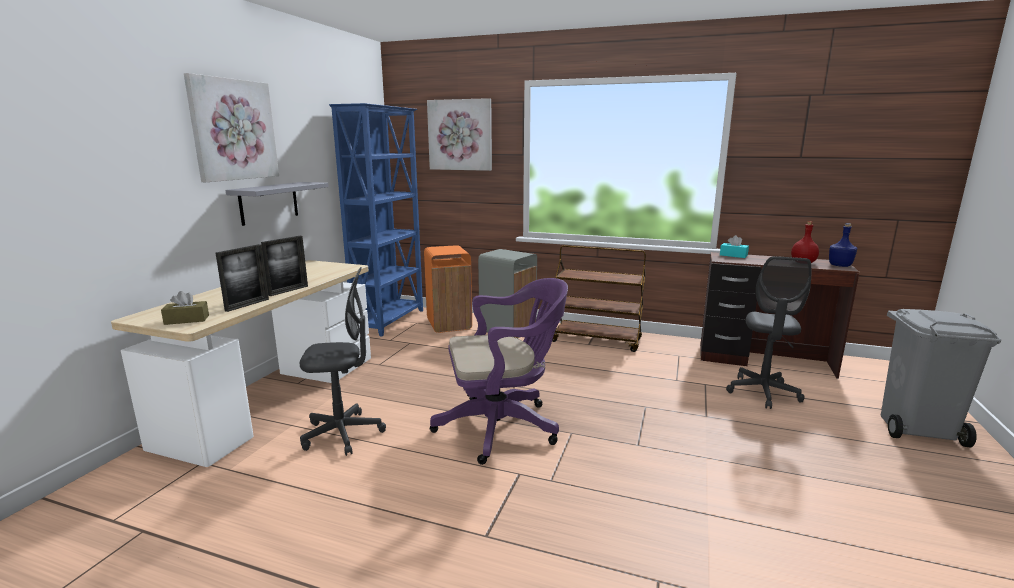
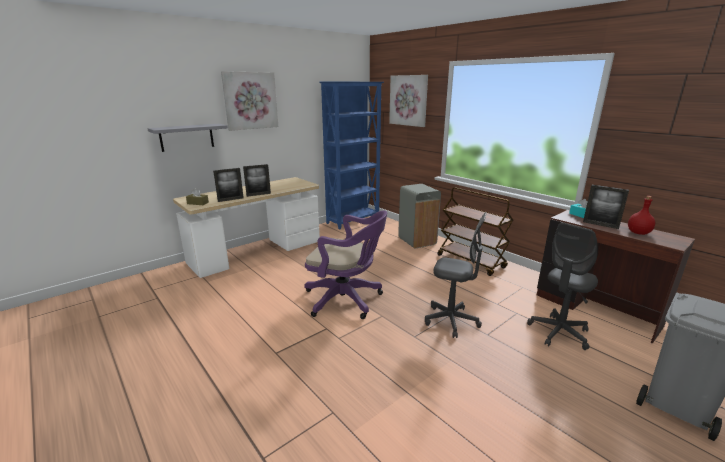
camera: 30 degrees right, 5 degrees up
(269, 202) = (272, 142): grey shelf -> grey shelf (187, 137)
(343, 434) = (266, 279): grey office chair -> grey office chair (451, 321)
(449, 324) = (385, 229): orange trash can -> none
(763, 261) = (600, 225): none -> picture frame
(840, 265) = (674, 242): blue bottle -> none

